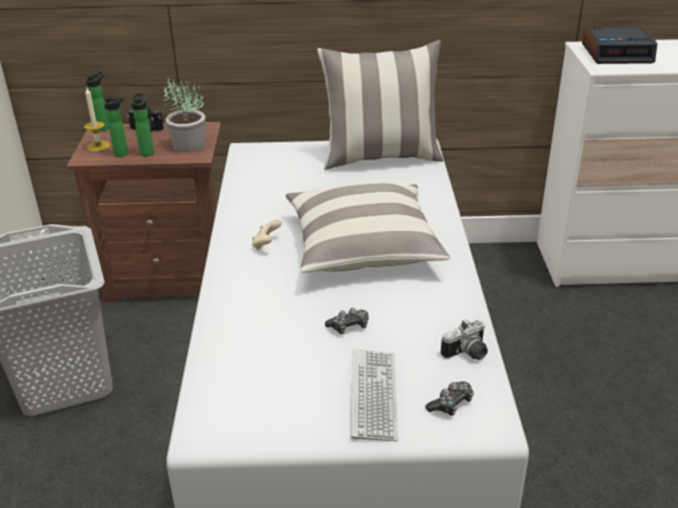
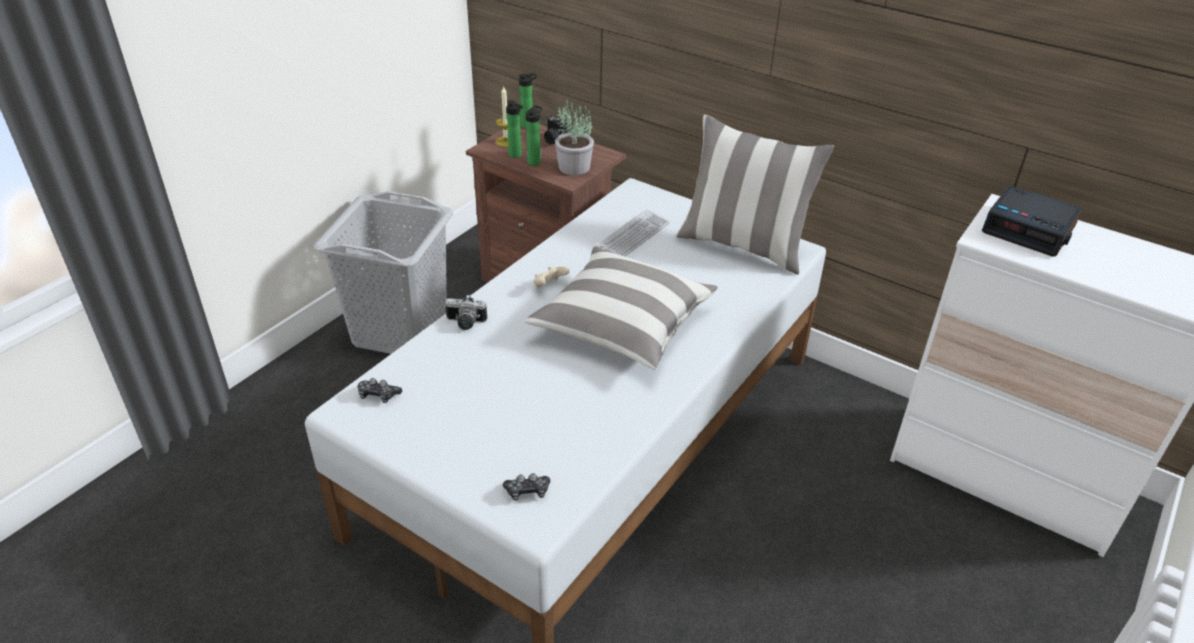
camera: 35 degrees right, 5 degrees up
(349, 326) = (529, 387): game controller -> game controller (378, 395)
(373, 395) = (481, 451): keyboard -> keyboard (633, 236)
(467, 354) = (591, 460): camera -> camera (465, 323)

